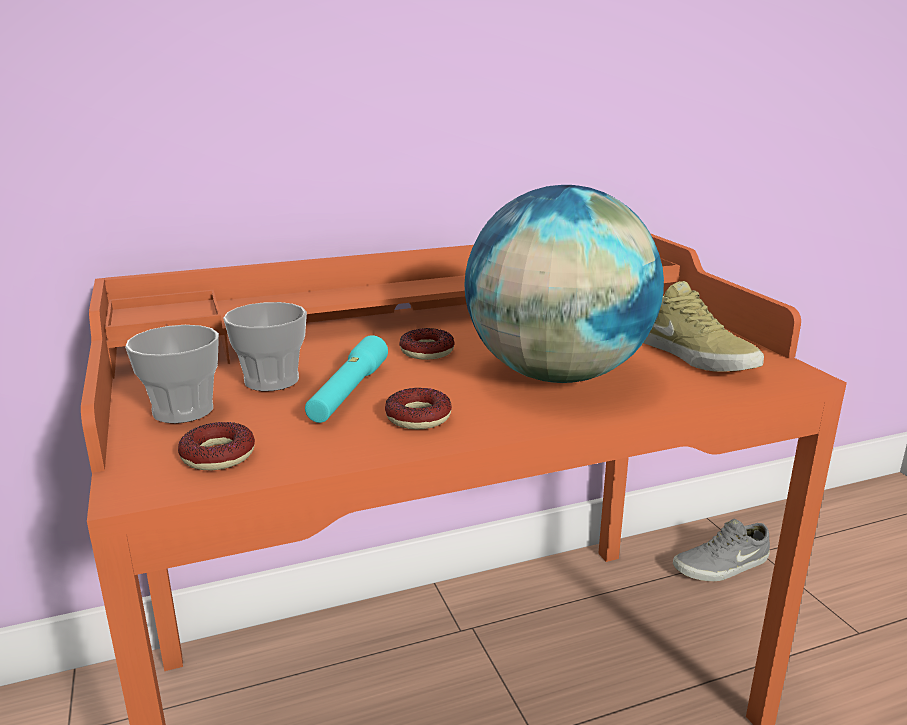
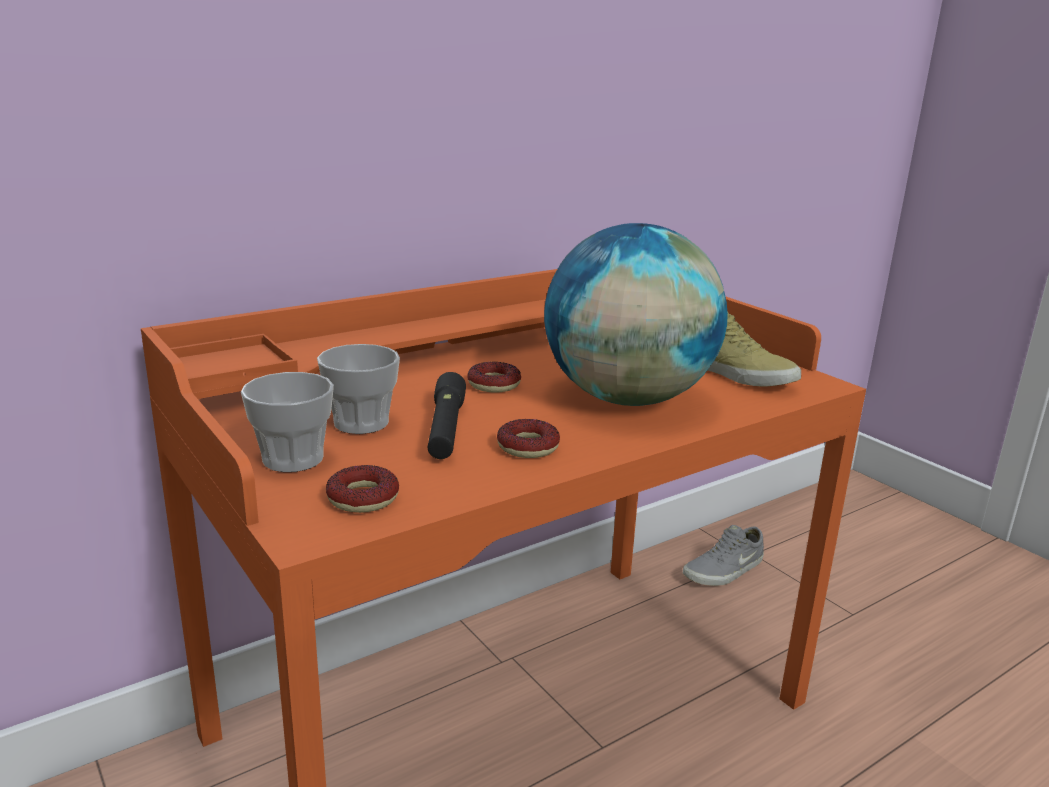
camera: 15 degrees left, 0 degrees up
(348, 392) = (446, 429): turquoise flashlight -> black flashlight

